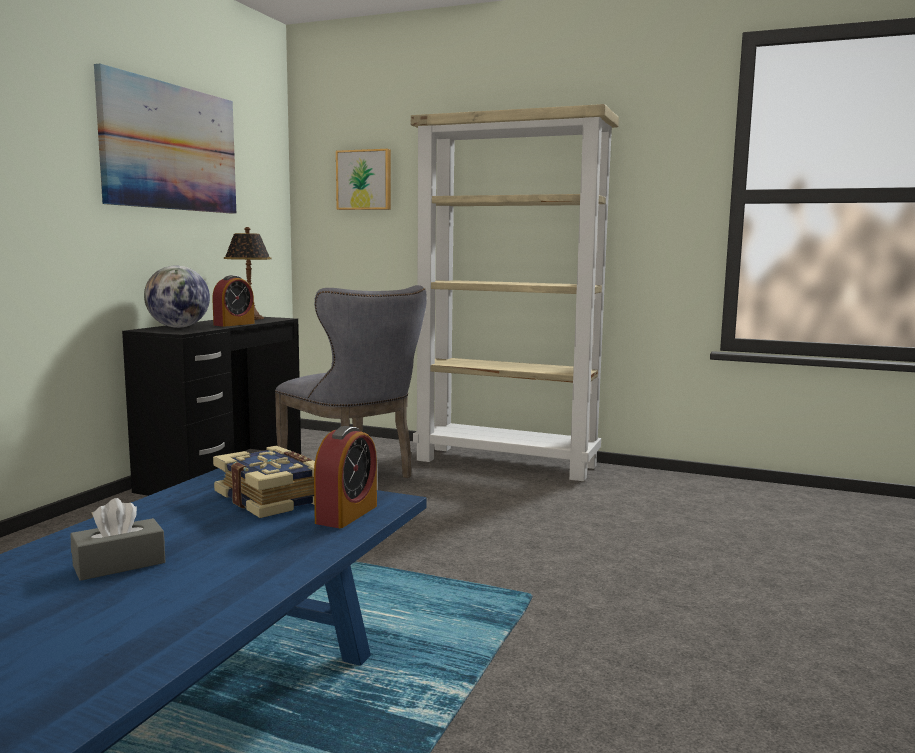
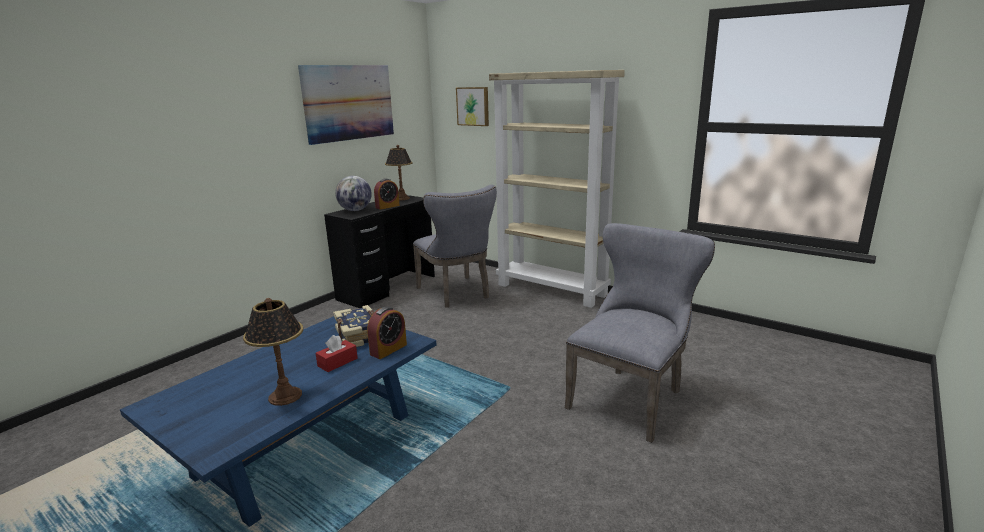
camera: 15 degrees right, 10 degrees up
(119, 564) = (272, 373): grey tissue box -> none
(174, 598) = (284, 396): none -> table lamp
(255, 538) = (337, 362): none -> red tissue box
(736, 591) = (630, 397): none -> grey chair

